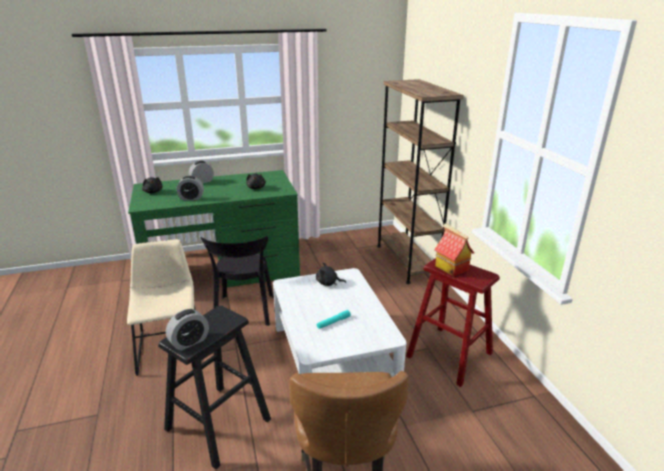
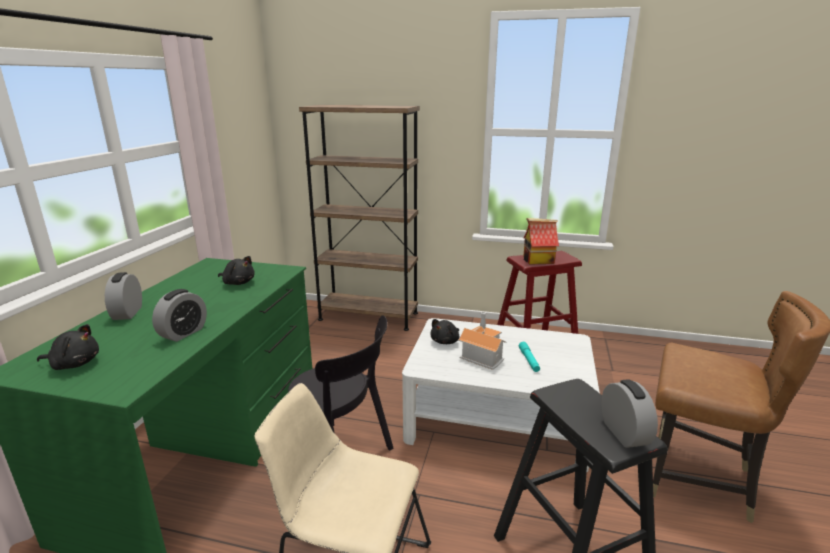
camera: 60 degrees left, 5 degrees down
(324, 301) = (482, 354): none -> toy house

